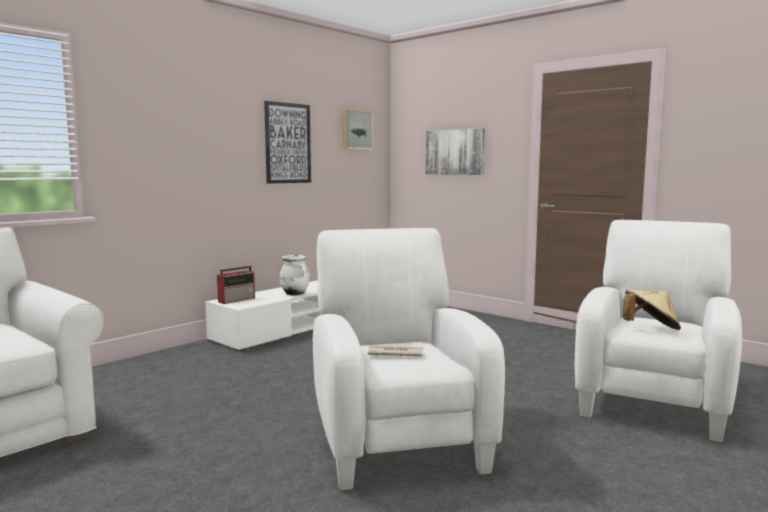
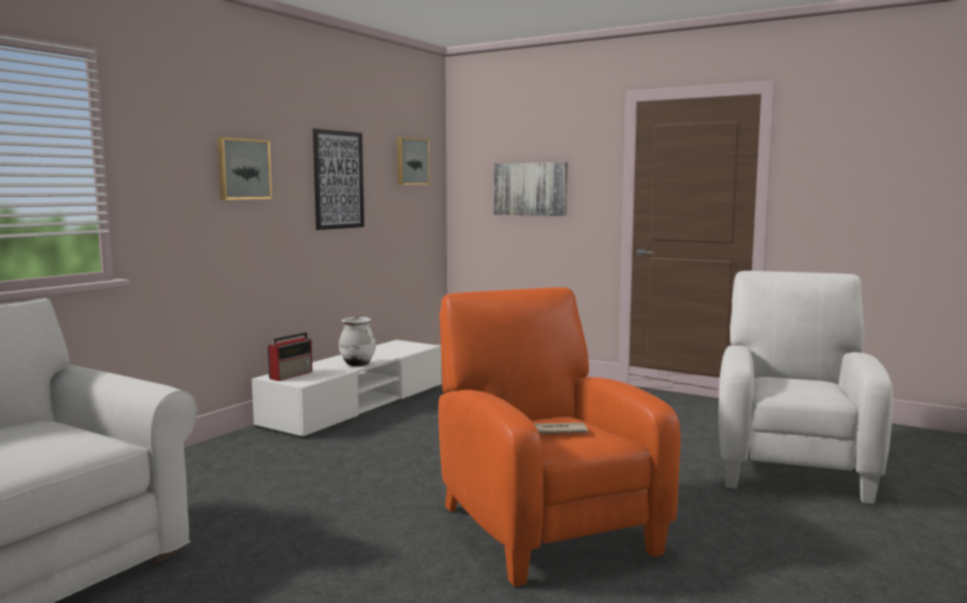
camera: 10 degrees left, 0 degrees up
(200, 132) = (243, 169): none -> picture
(395, 437) = (543, 525): white armchair -> orange armchair
(650, 328) = (796, 389): beige hat -> none

